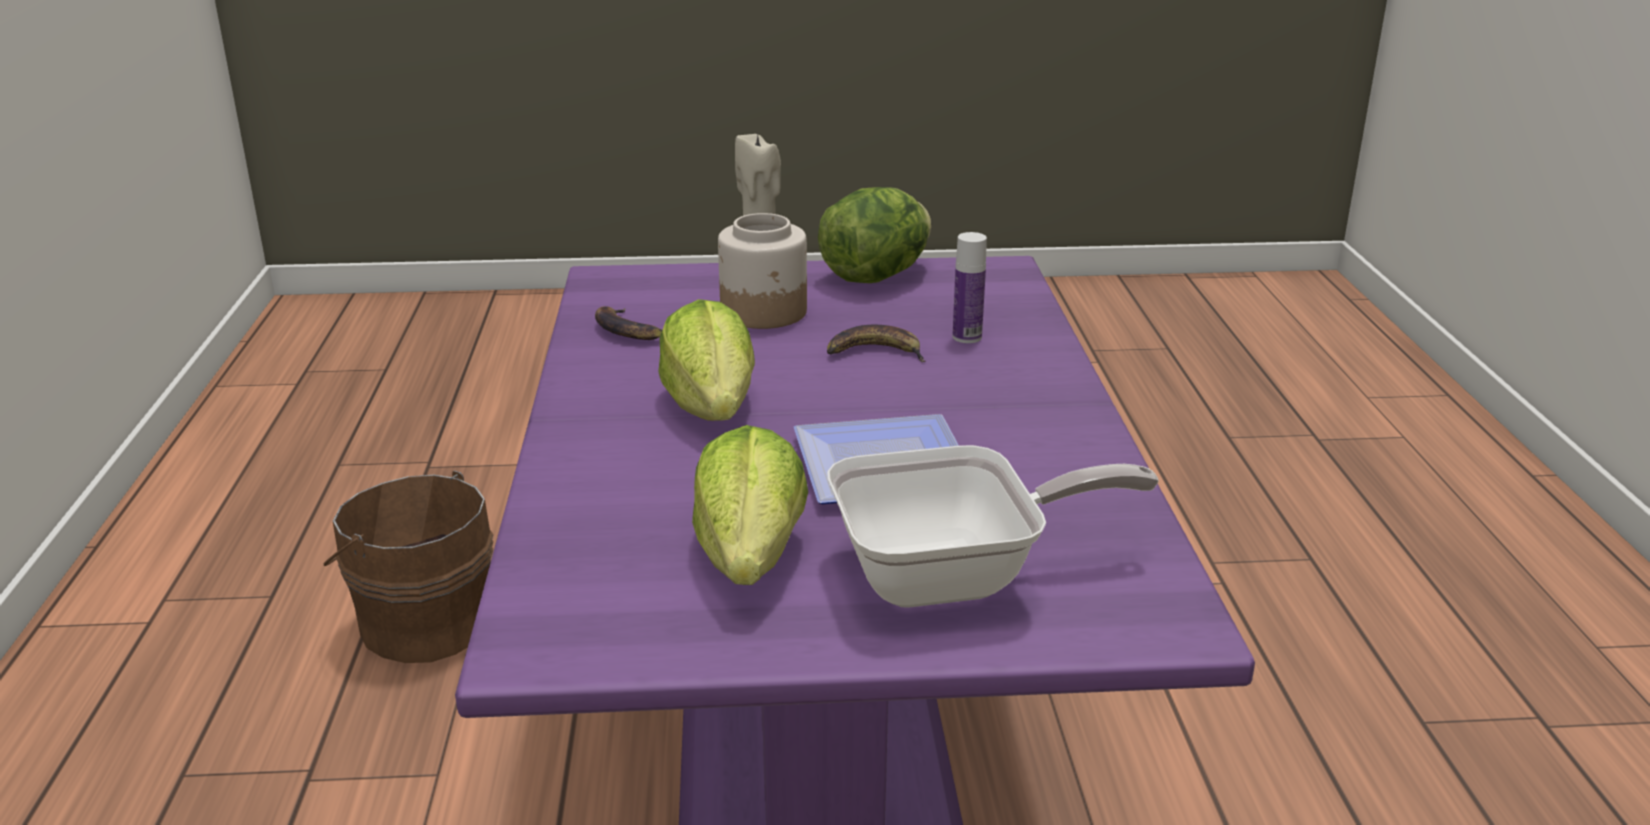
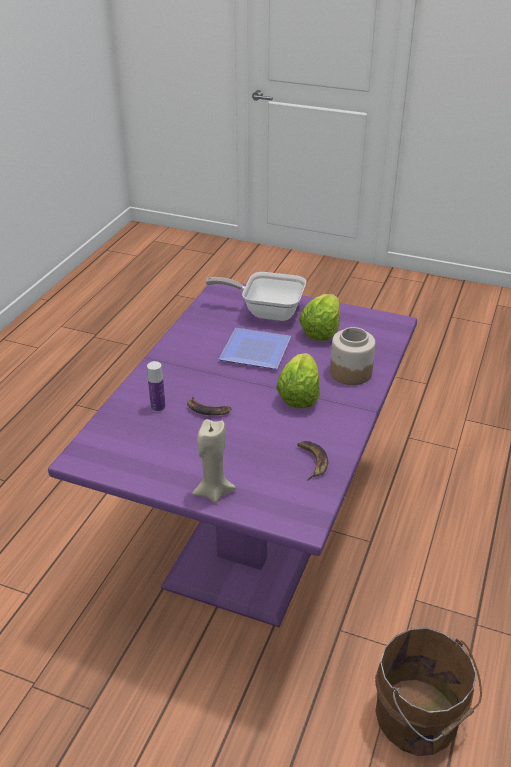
camera: 155 degrees left, 10 degrees up
(764, 312) = (235, 456): jar -> jar (350, 372)
(876, 276) = (152, 471): lettuce -> none

